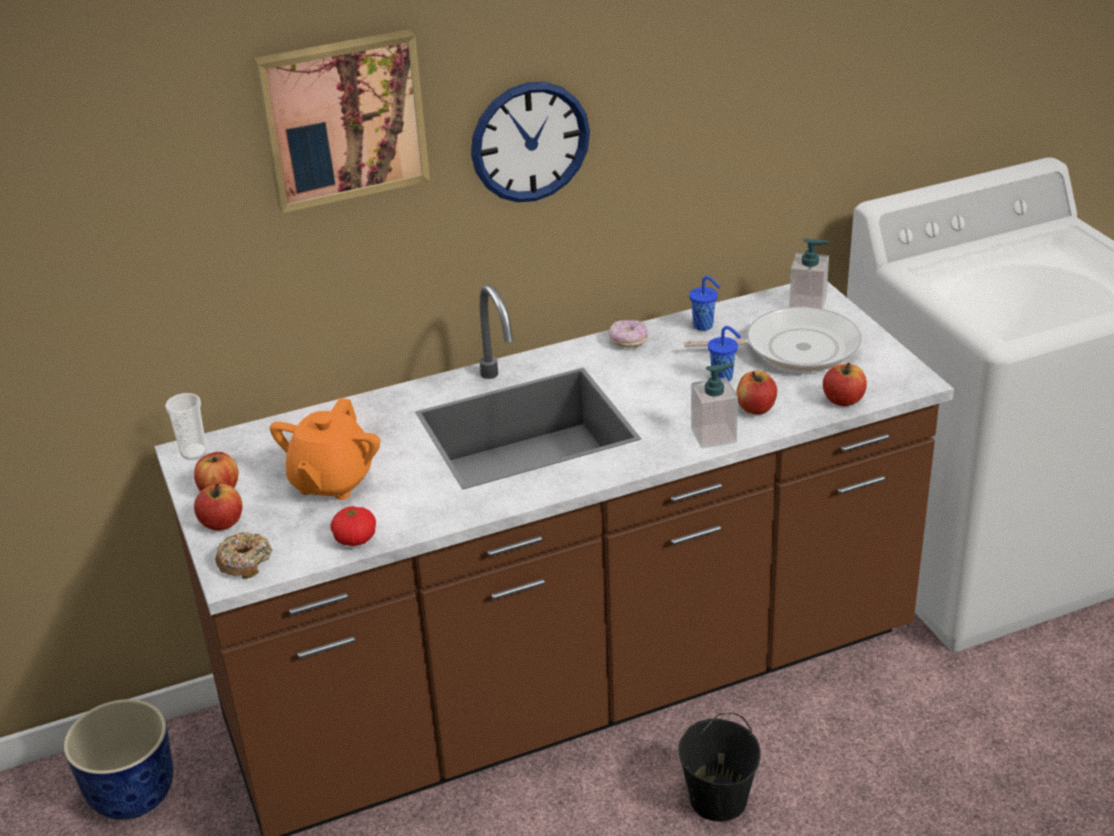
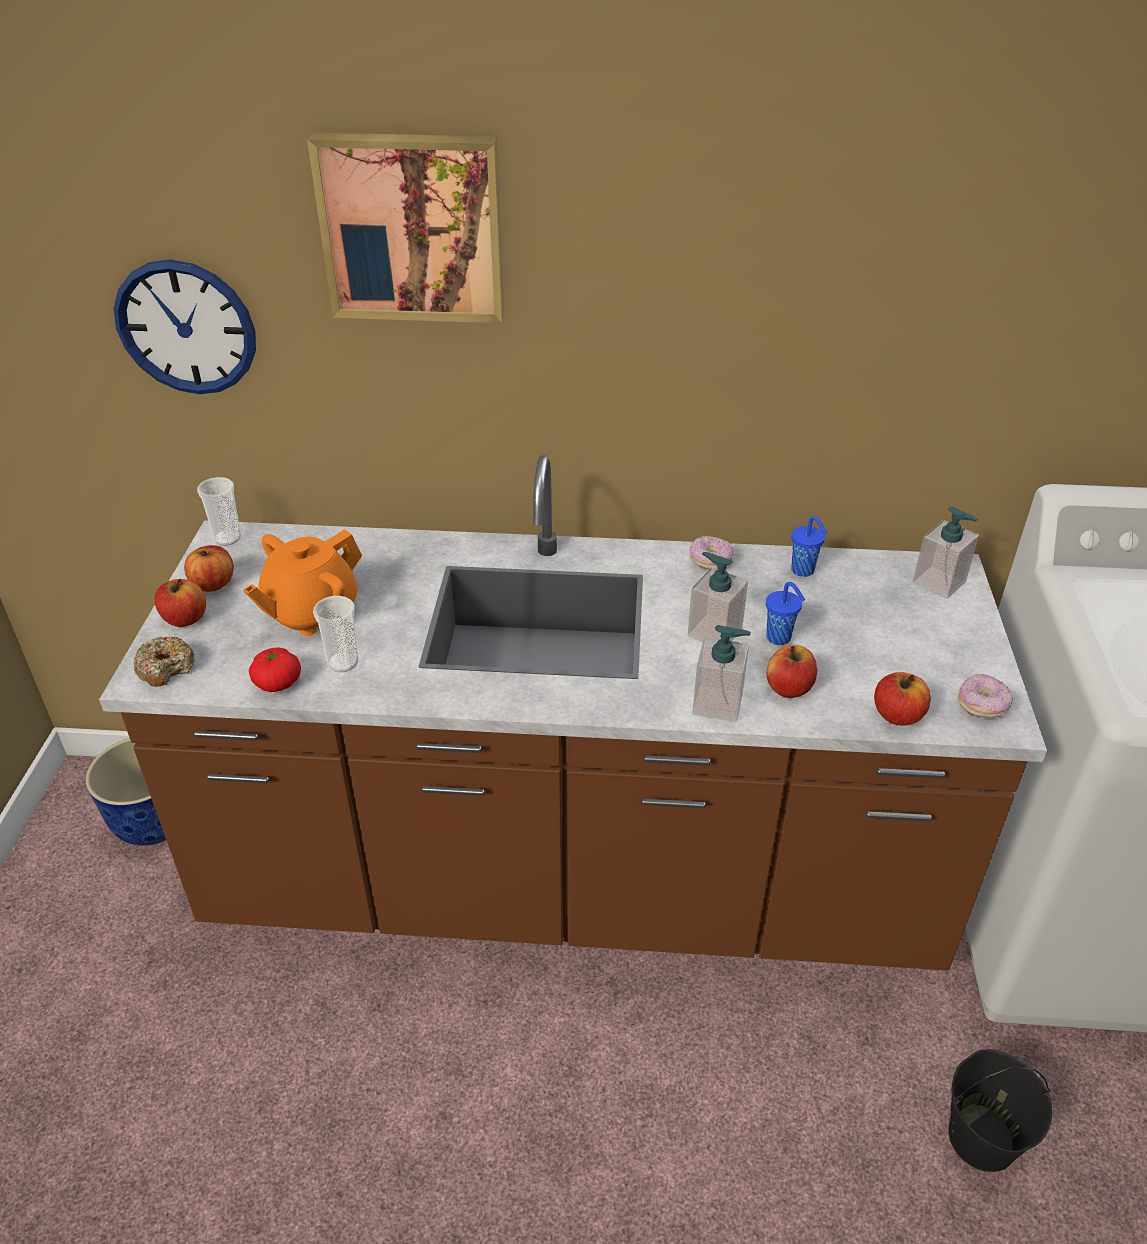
camera: 25 degrees right, 5 degrees up
(396, 506) = (343, 662): none -> cup
(530, 142) = (634, 307): wall clock -> wall clock (186, 328)
(672, 389) = (714, 632): none -> soap dispenser
(717, 799) = (633, 1073): black bucket -> black bucket (981, 1137)
(794, 348) = (885, 630): frying pan -> none
(894, 375) = (982, 705): none -> donut

